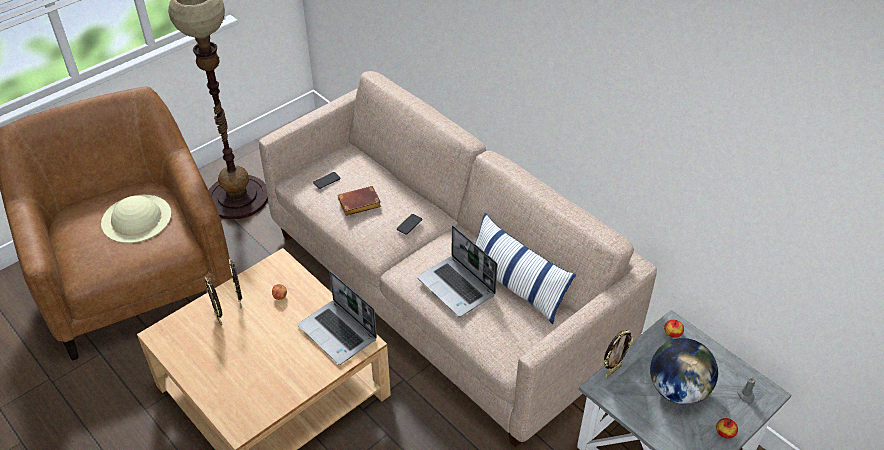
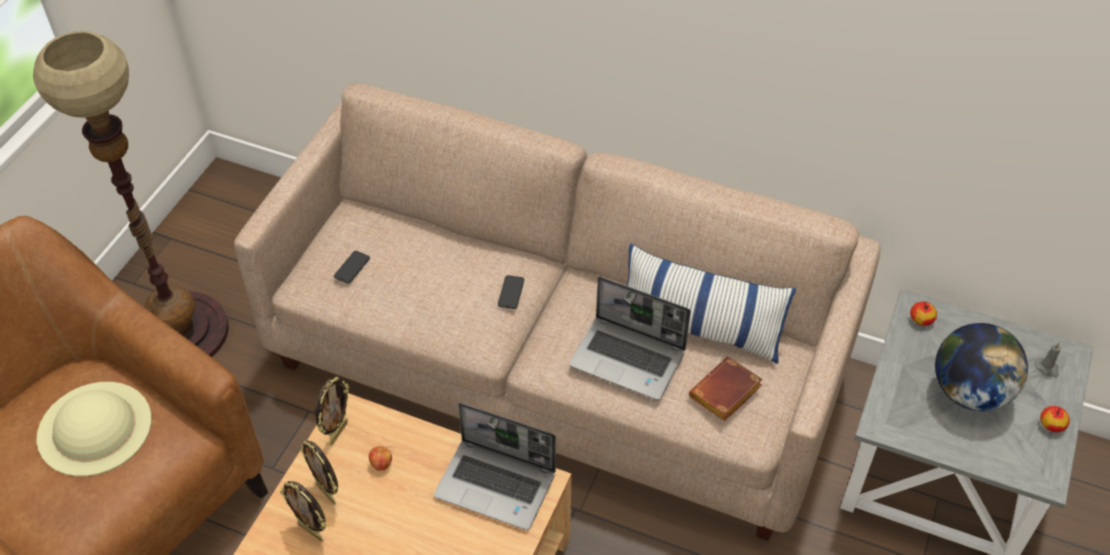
camera: 25 degrees left, 5 degrees up
(358, 205) = (423, 288): brown book -> brown book (725, 394)
(613, 370) = (882, 397): picture frame -> picture frame (338, 432)

